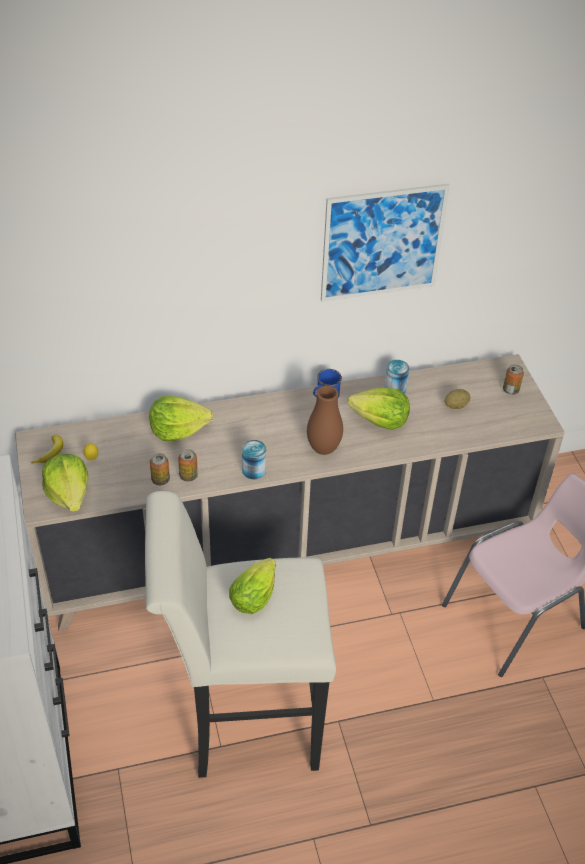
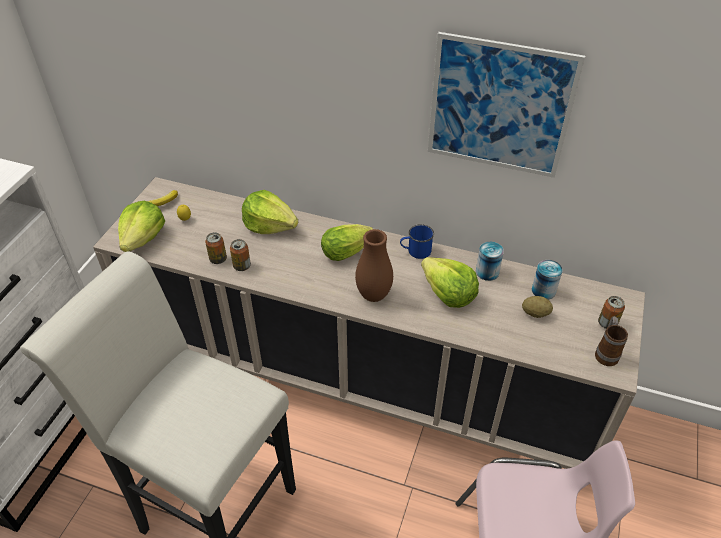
camera: 35 degrees right, 0 degrees up
(254, 470) = (297, 286): can -> can (543, 290)
(255, 594) = (193, 394): lettuce -> lettuce (348, 251)
(526, 413) = (606, 353): none -> mug

